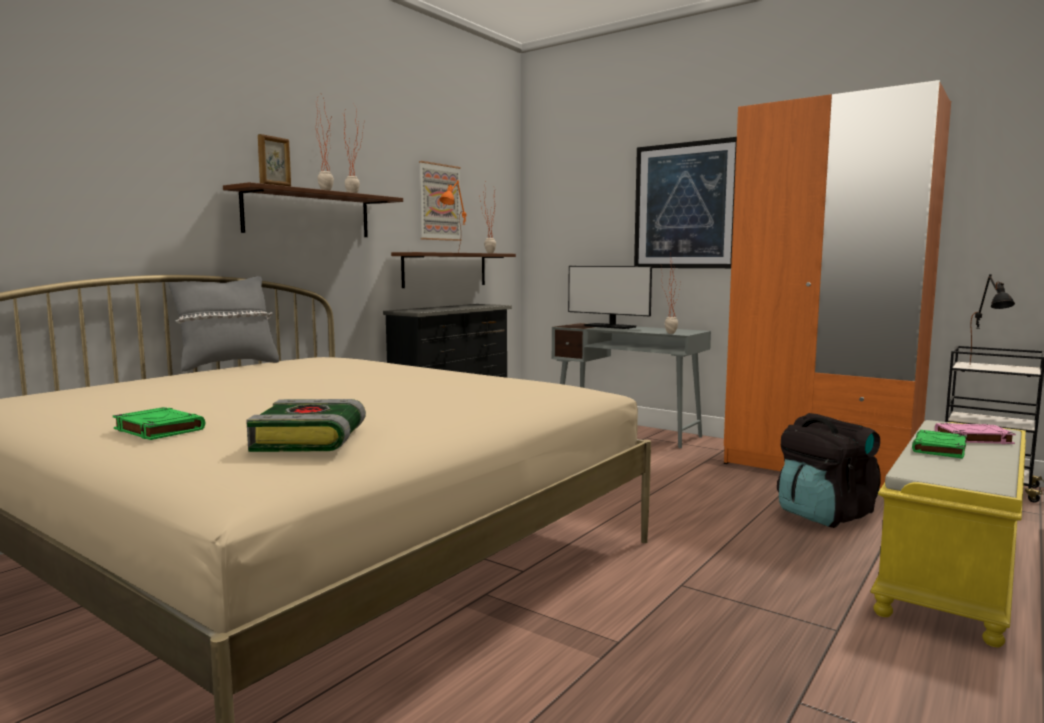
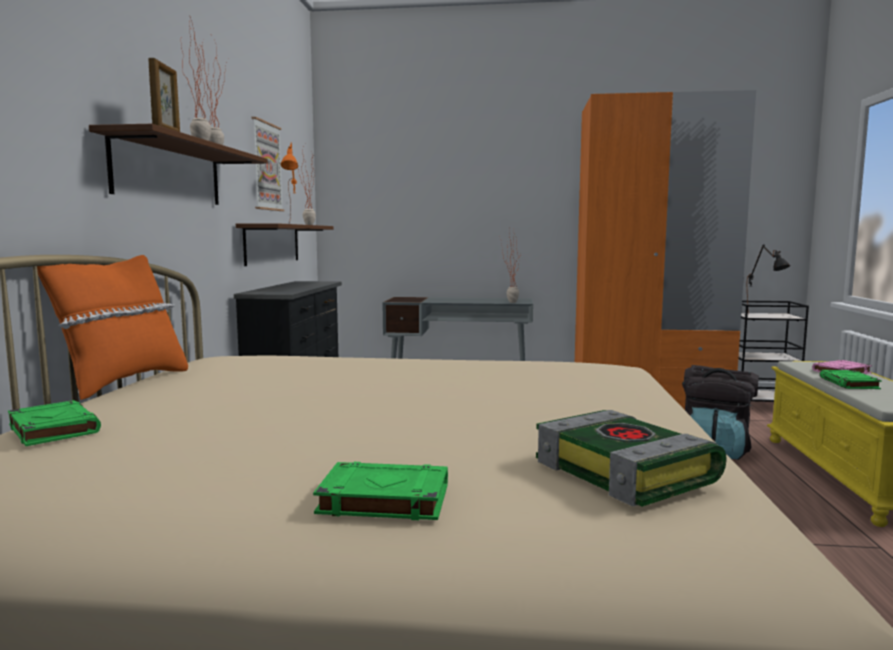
camera: 30 degrees left, 0 degrees up
(126, 382) = (53, 429): none -> green book
(227, 365) = (123, 382): grey pillow -> orange pillow
(610, 326) = (436, 299): monitor -> none
(685, 206) = (502, 182): picture -> none

